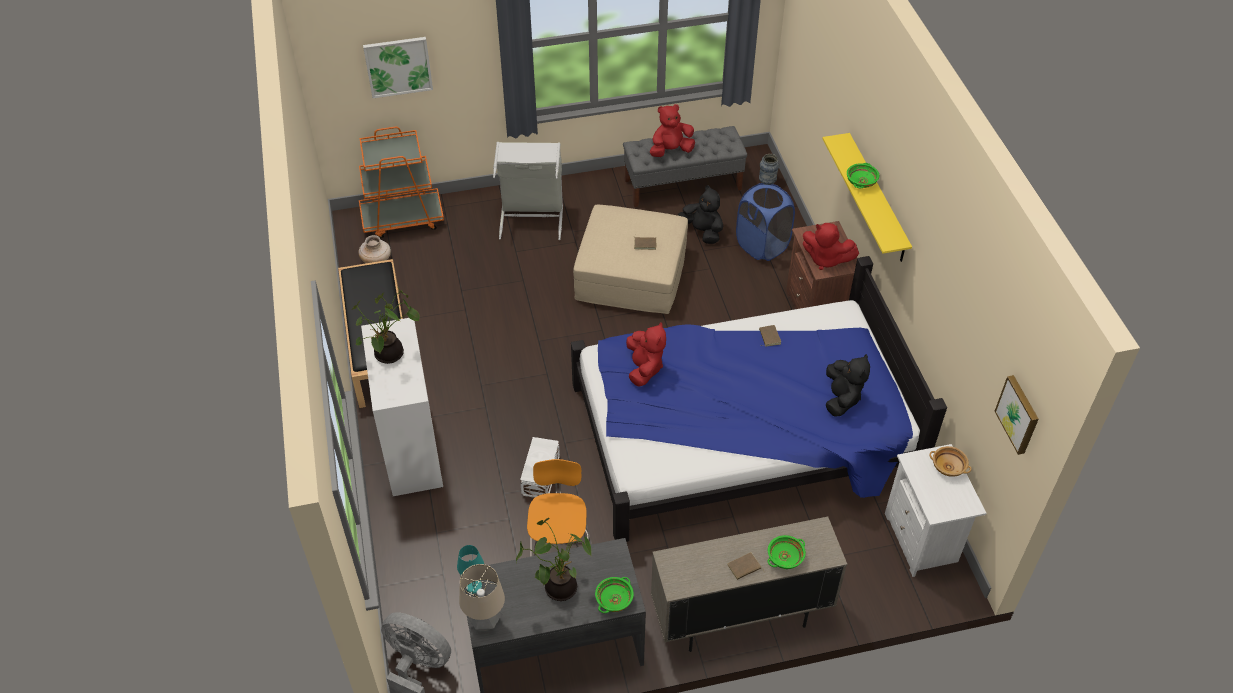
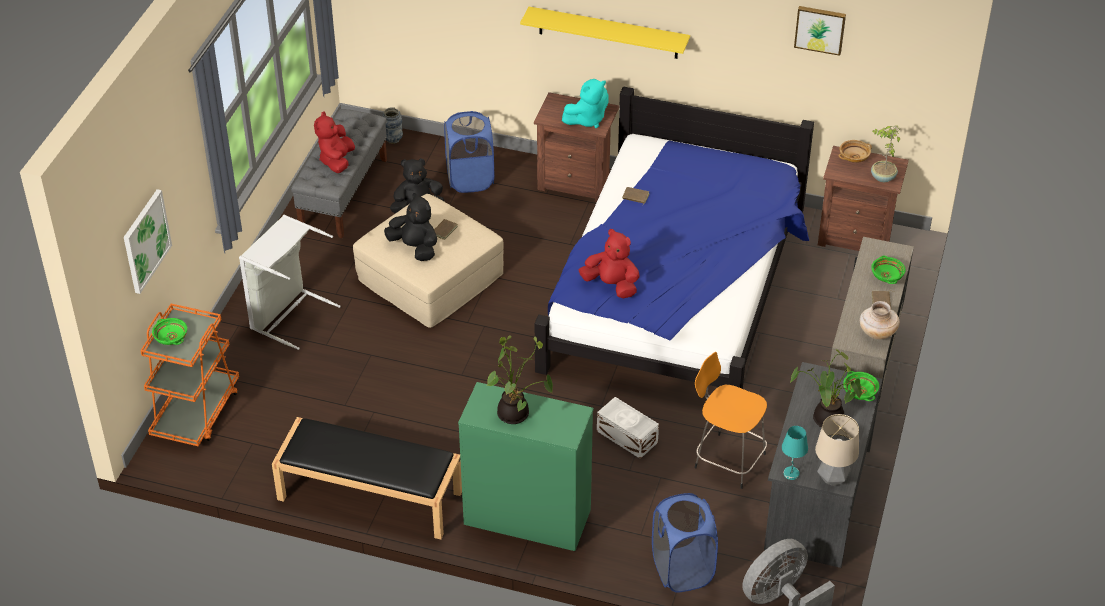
camera: 60 degrees left, 5 degrees down
(376, 261) = (241, 455): beige vase -> beige vase (877, 333)
(412, 450) = (527, 517): white dresser -> green dresser
(413, 578) = (682, 570): none -> blue laundry basket
(825, 259) = (587, 119): red plush toy -> turquoise plush toy
(841, 398) = (734, 186): black plush toy -> black plush toy (415, 248)
(861, 181) = (594, 26): green bowl -> green bowl (170, 338)
(922, 540) = (856, 237): white nightstand -> brown nightstand
(938, 501) = (882, 177): none -> potted plant
(1019, 414) = (911, 56): picture -> picture (820, 29)

